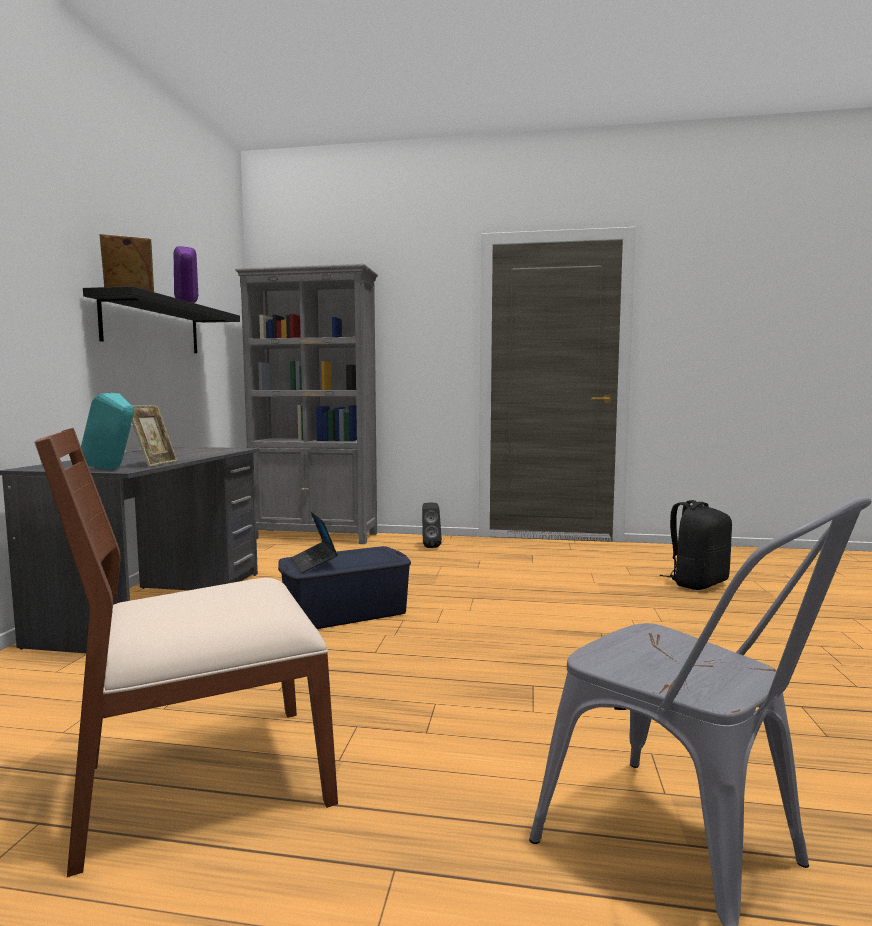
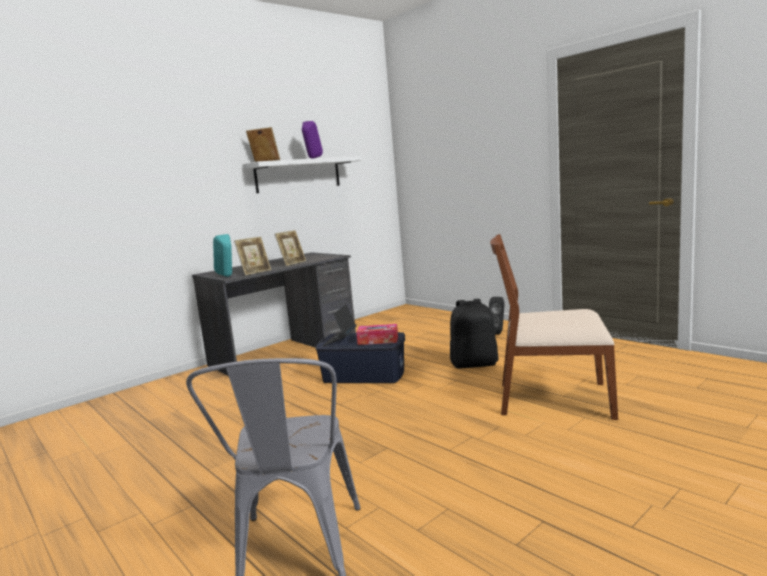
camera: 40 degrees right, 5 degrees up
(152, 326) = (298, 175): black shelf -> white shelf
(188, 455) = (292, 263): none -> picture frame
(202, 780) = (187, 445): brown chair -> brown chair (553, 399)
(315, 536) = (432, 314): grey bookcase -> none
(372, 557) = (378, 340): none -> tissue box
(697, 583) = (680, 404): black backpack -> black backpack (474, 364)

